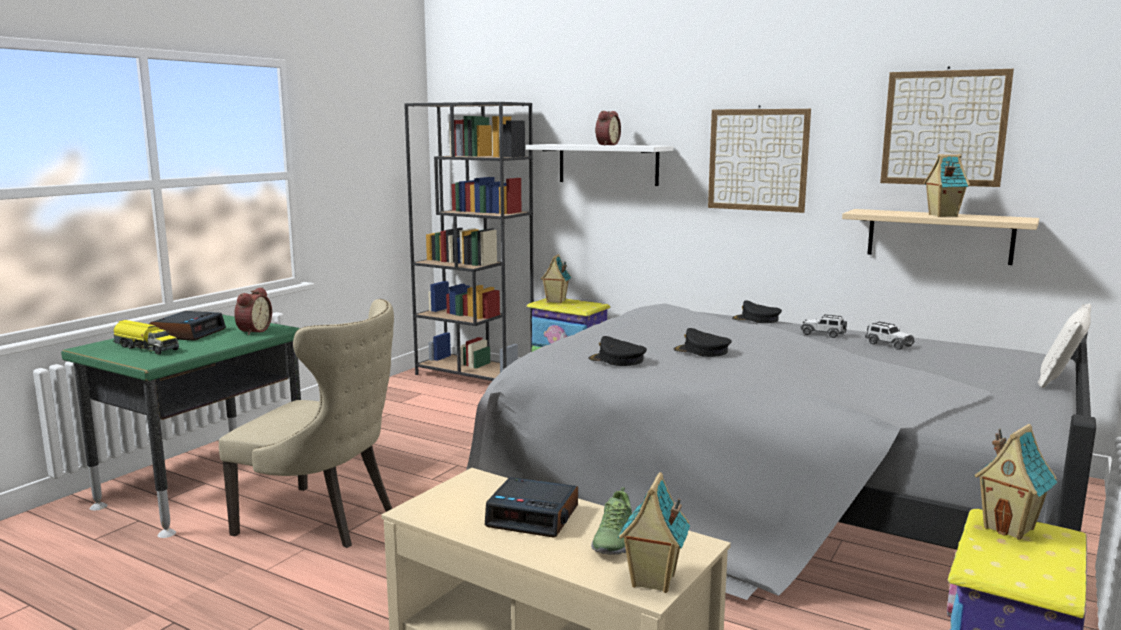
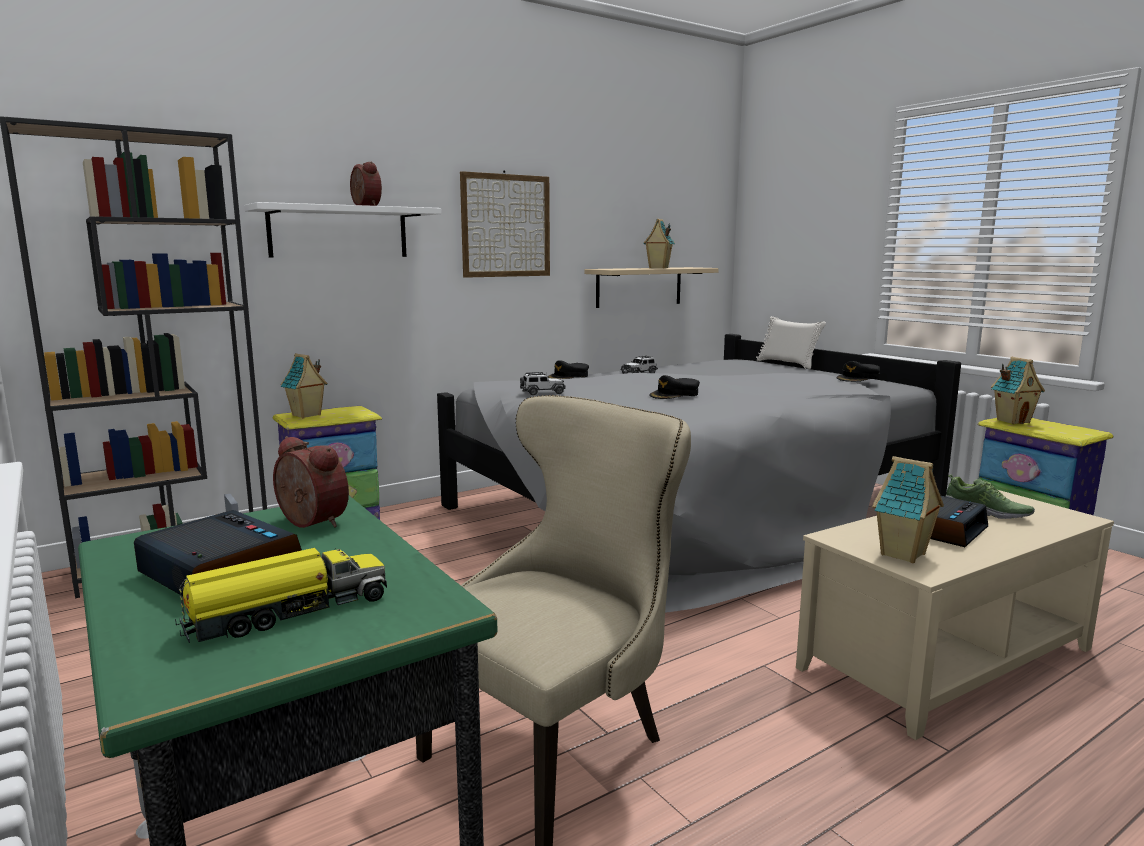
camera: 65 degrees left, 0 degrees up
(617, 360) = (676, 414): black cap -> black cap (858, 378)
(652, 581) = (1062, 514): toy house -> toy house (904, 555)
(888, 345) = (686, 370): toy car -> toy car (542, 393)
(944, 126) = (637, 197): picture -> none

